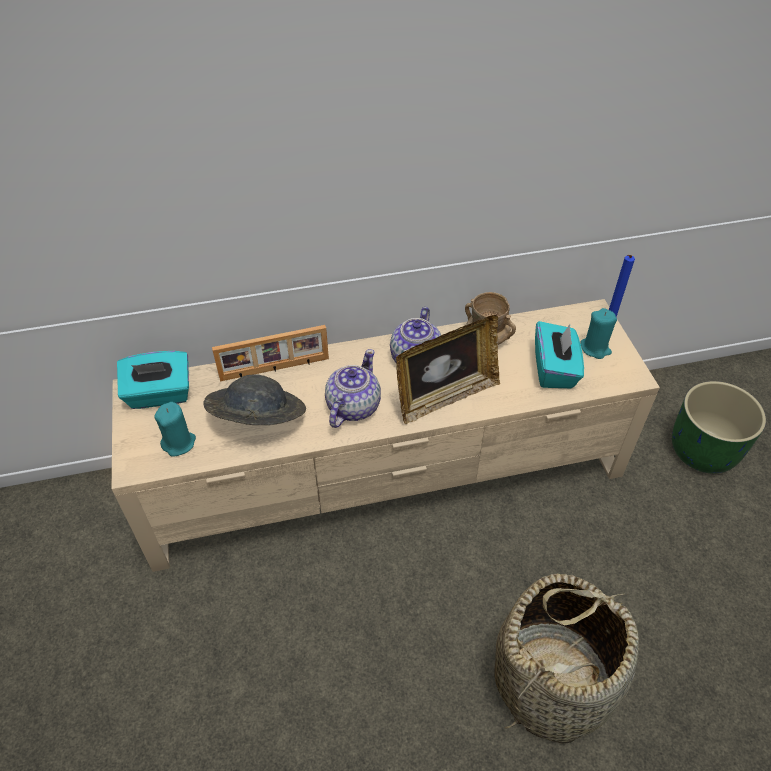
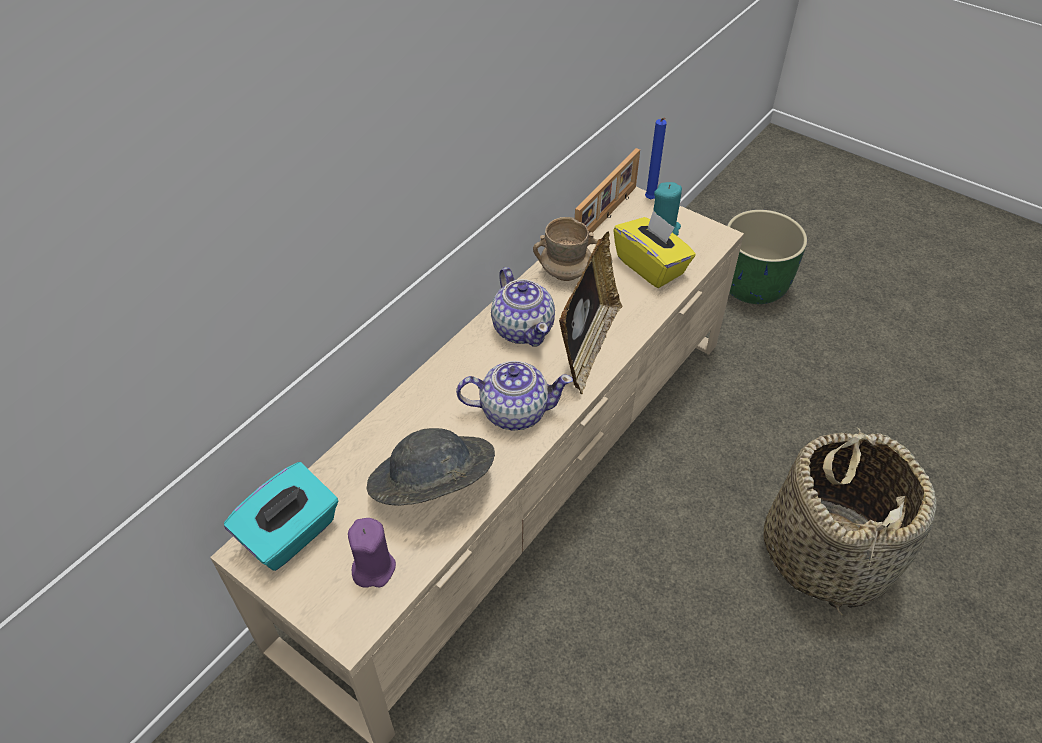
camera: 40 degrees left, 0 degrees up
(179, 443) = (373, 568): turquoise candle -> purple candle
(275, 369) = (393, 425): picture frame -> picture frame (607, 216)
(352, 407) = (513, 411): teapot -> teapot turned 105 degrees clockwise
(554, 369) = (651, 266): turquoise tissue box -> yellow tissue box

